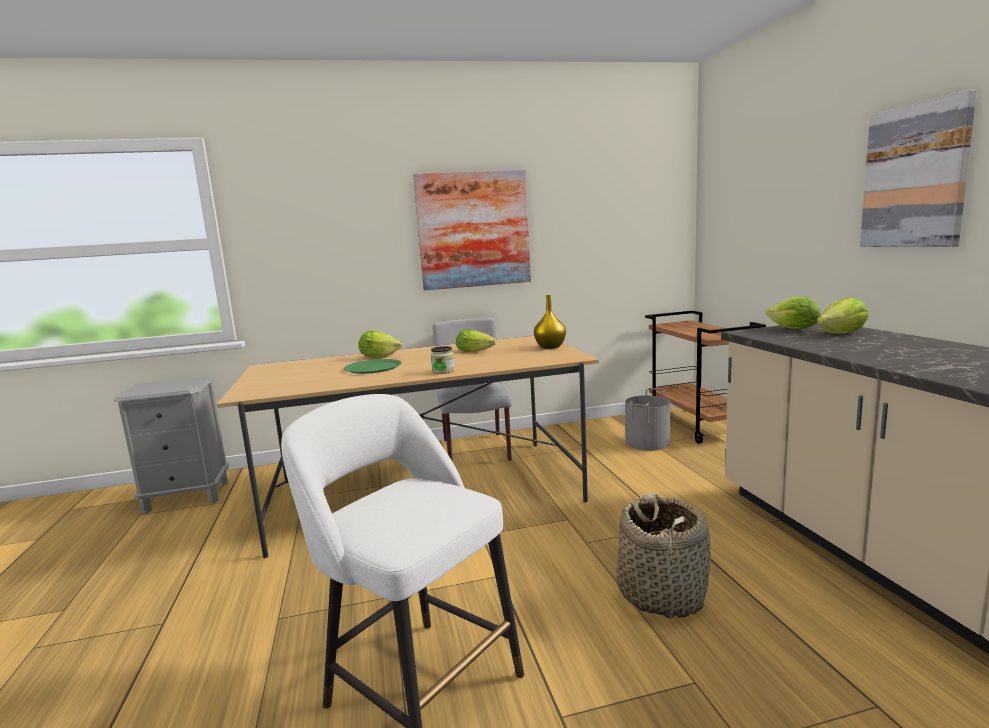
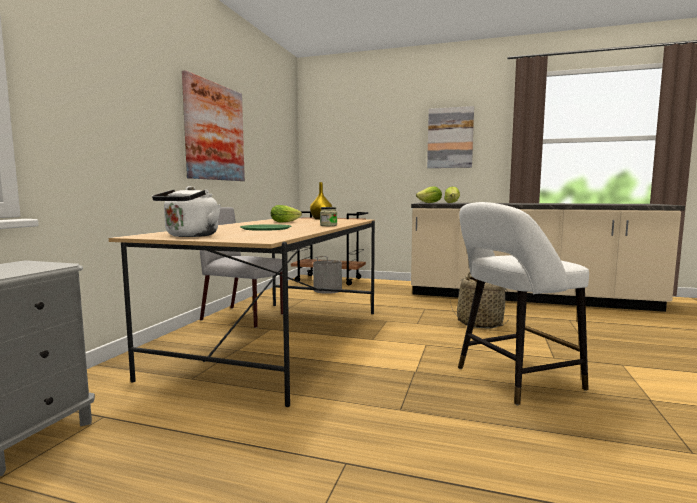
camera: 60 degrees left, 5 degrees down
(272, 373) = (190, 236): none -> white kettle
(379, 357) = (230, 227): lettuce -> none

